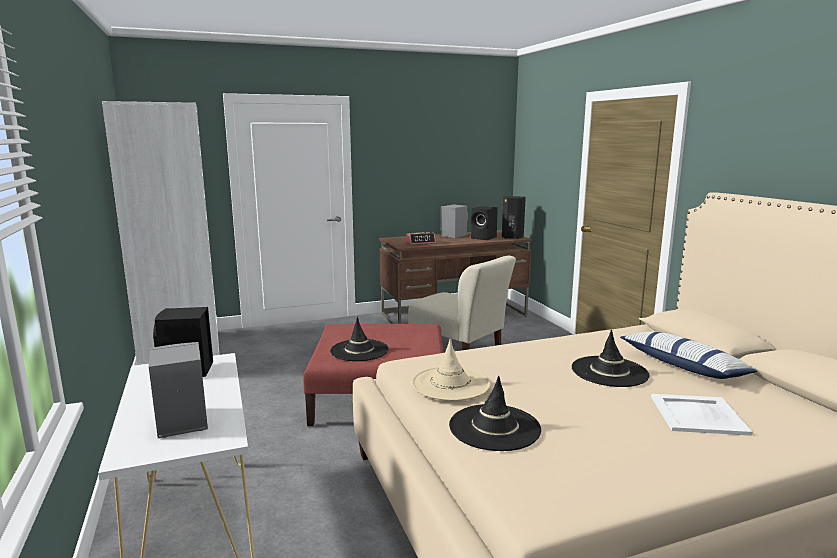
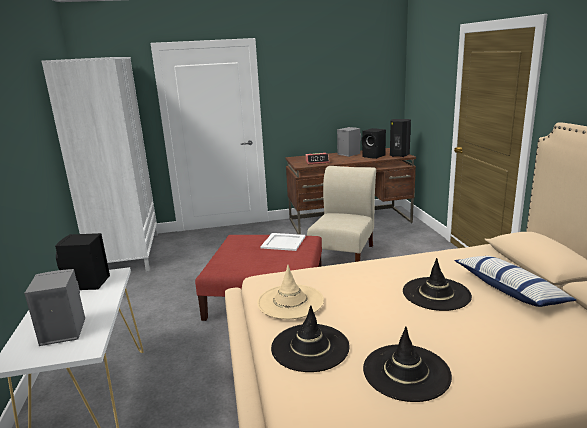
camera: 10 degrees right, 5 degrees up
(359, 350) = (244, 260): black hat -> black hat (406, 372)
(459, 350) = (344, 254): beige chair -> beige chair turned 120 degrees counterclockwise
(697, 415) = (500, 343): white tray -> white tray (283, 242)

